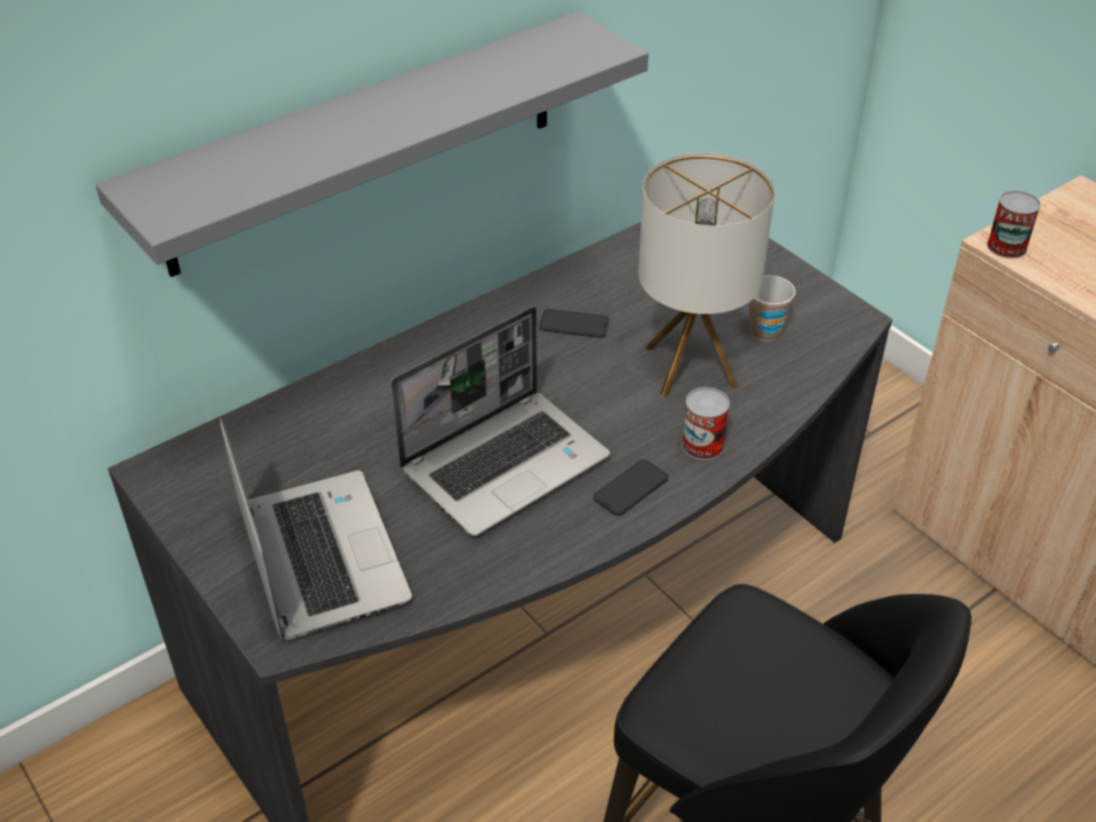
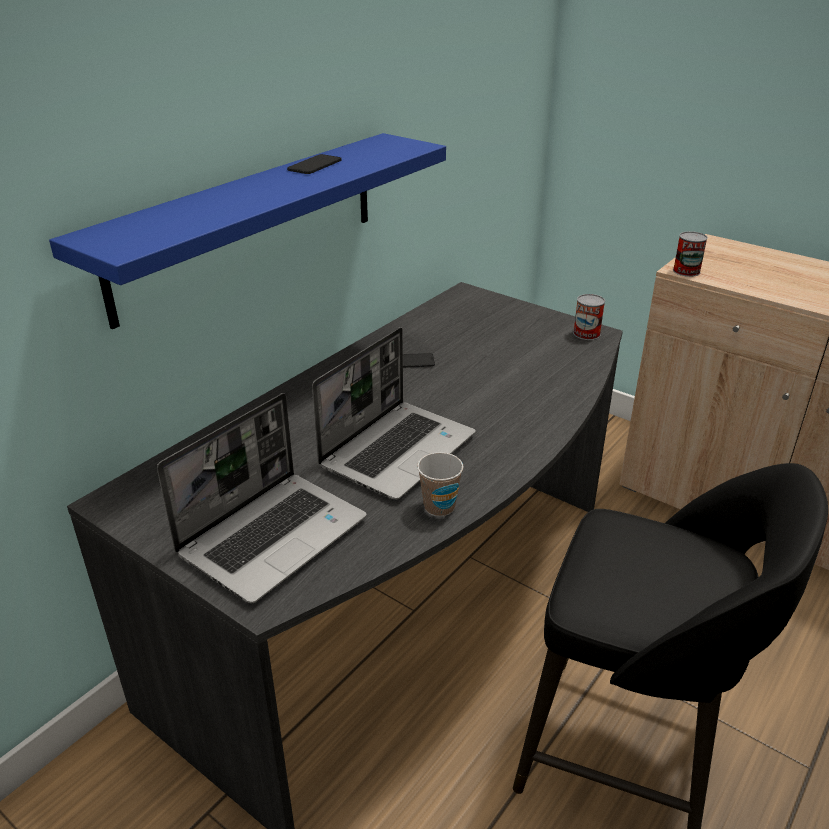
camera: 15 degrees left, 10 degrees down
(319, 555) = (274, 535): laptop -> laptop turned 75 degrees clockwise
(365, 143) = (250, 223): grey shelf -> blue shelf
(630, 488) = (499, 451): phone -> phone (315, 165)
(690, 366) = (503, 374): table lamp -> none
(702, 445) = (537, 417): can -> can (586, 333)
(765, 332) = (544, 348): cup -> cup (439, 507)

